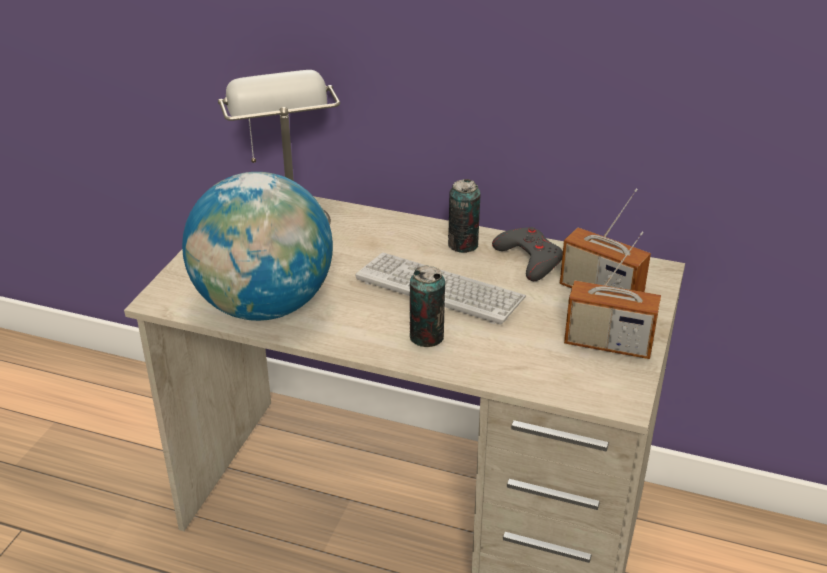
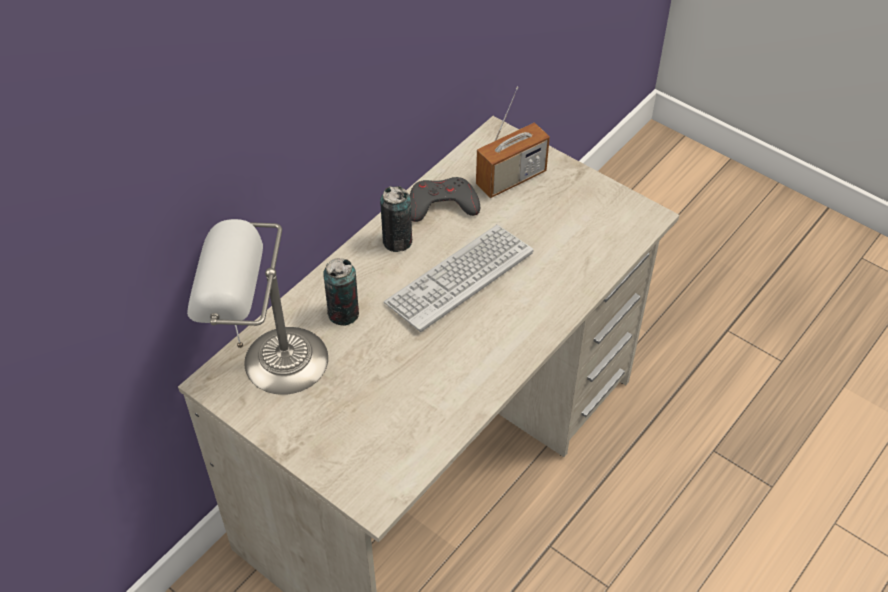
camera: 70 degrees left, 15 degrees up
(264, 306) = (427, 414): globe -> none
(426, 337) = (524, 307): can -> can (343, 313)
(608, 344) = (579, 199): radio -> none

